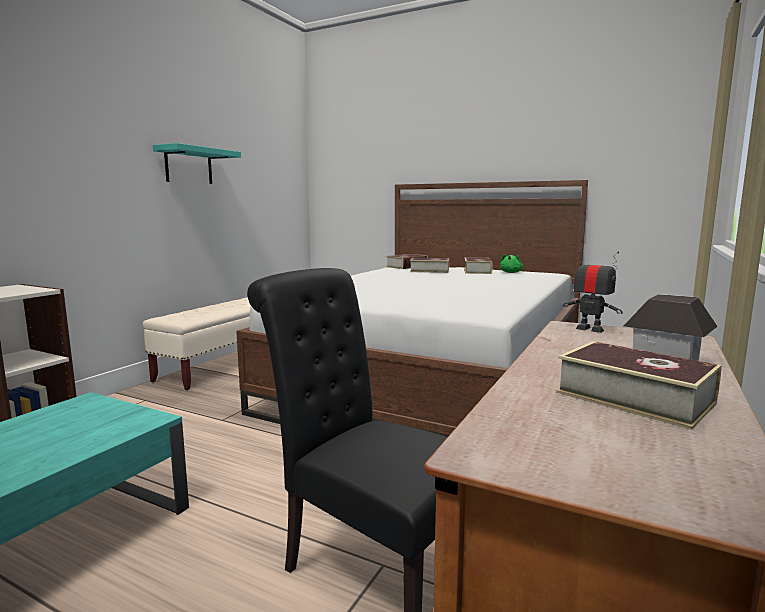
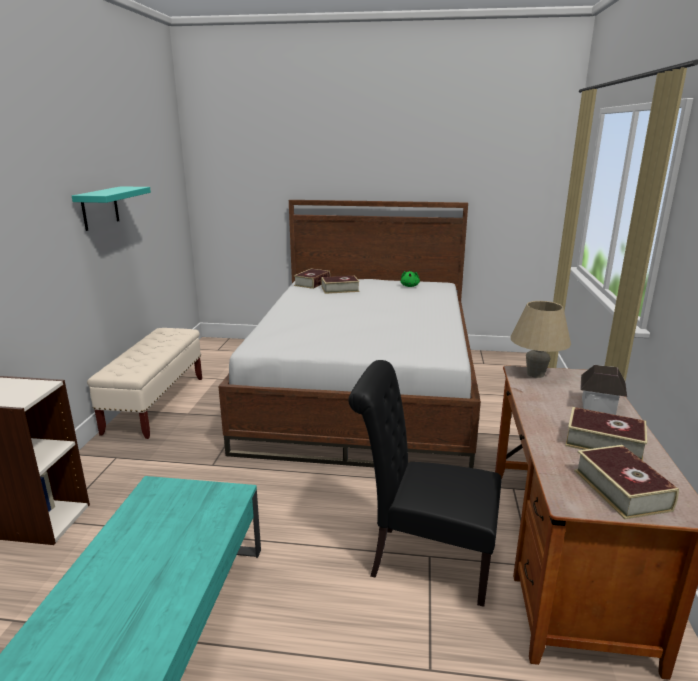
camera: 20 degrees left, 10 degrees up
(477, 271) = (380, 286): book -> book (621, 490)
(590, 329) = (535, 374): toy robot -> beige table lamp

